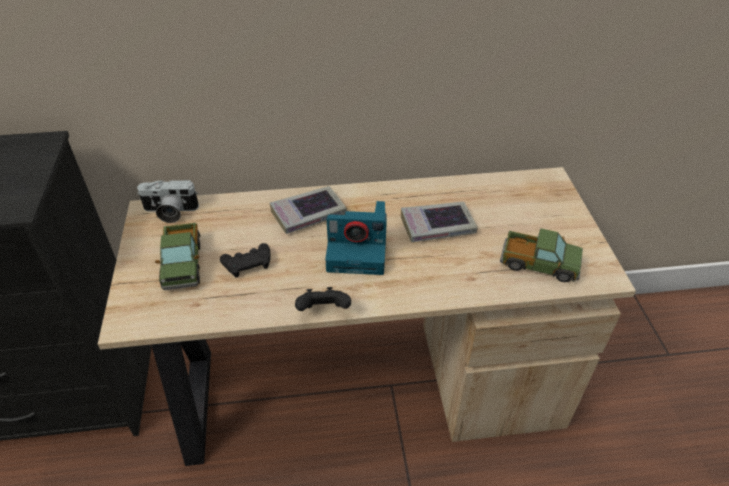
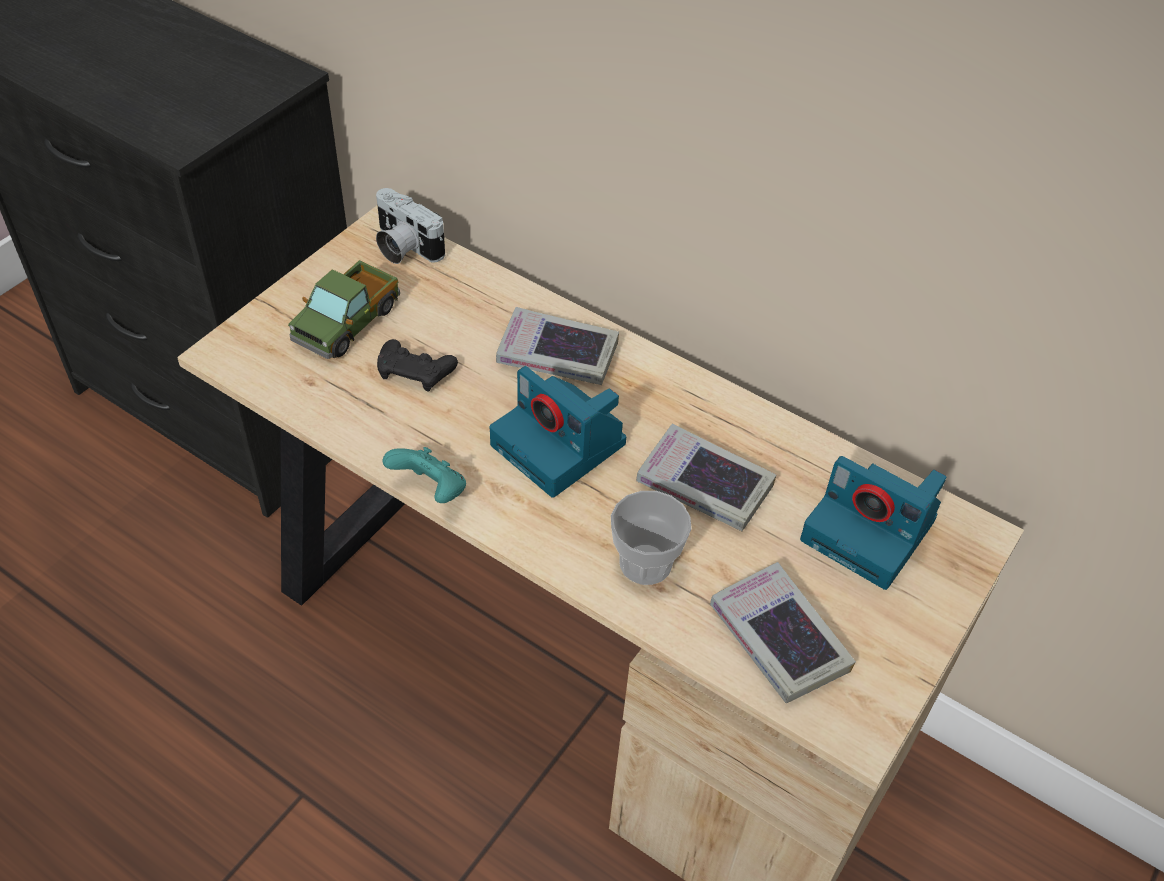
camera: 40 degrees right, 5 degrees up
(324, 311) = (430, 490): black game controller -> turquoise game controller
(454, 273) = (645, 563): none -> cup
(517, 201) = (871, 531): none -> camera
(538, 265) = (778, 638): toy truck -> book

